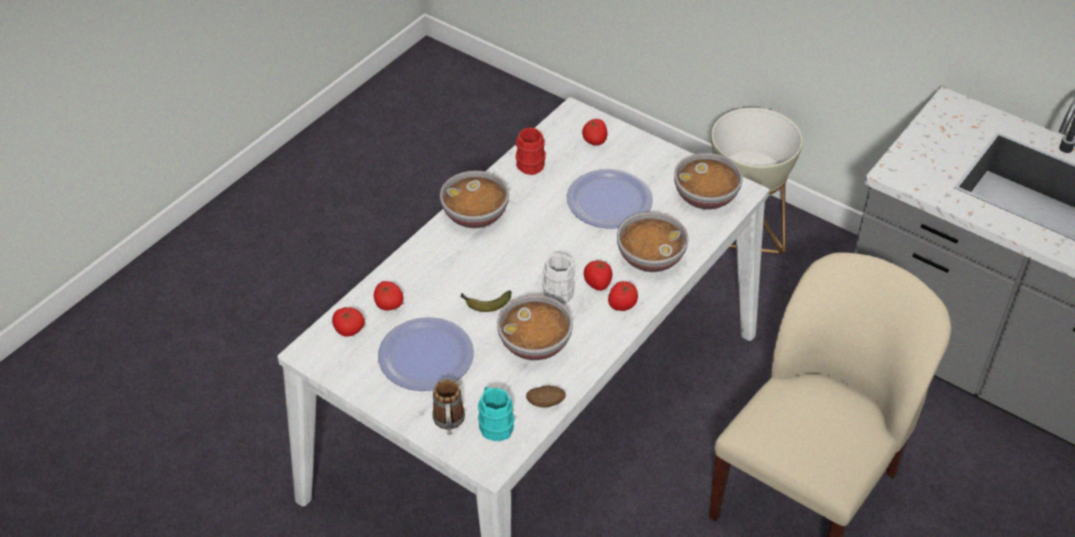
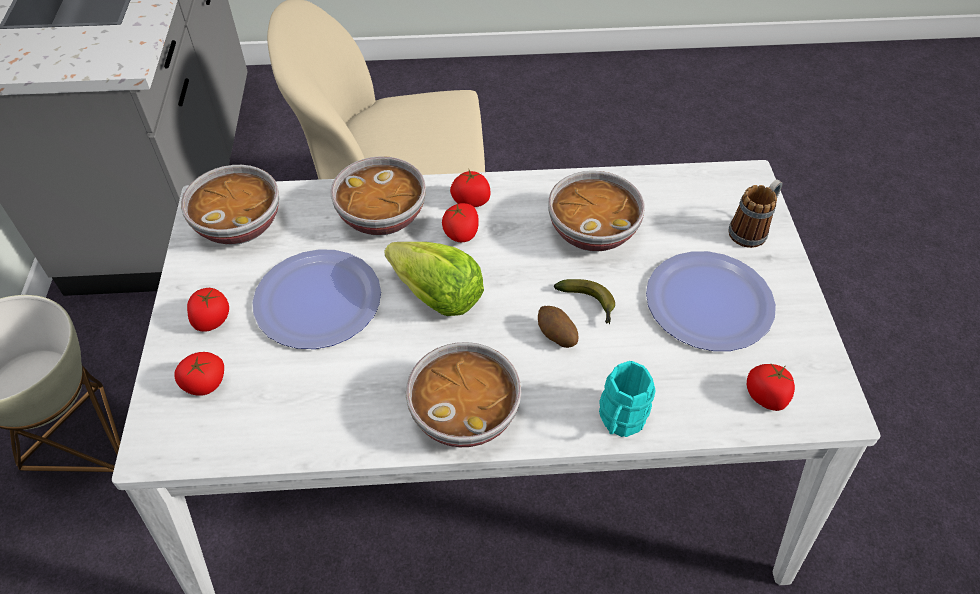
camera: 130 degrees left, 5 degrees up
(388, 304) = (690, 389): tomato -> tomato (212, 320)
(494, 423) = (710, 201): turquoise mug -> turquoise mug (620, 420)
(531, 162) = (306, 426): red mug -> none
(546, 403) = (647, 183): potato -> potato (556, 336)
(559, 296) = (511, 252): white mug -> none
(561, 246) = (436, 296): none -> lettuce

